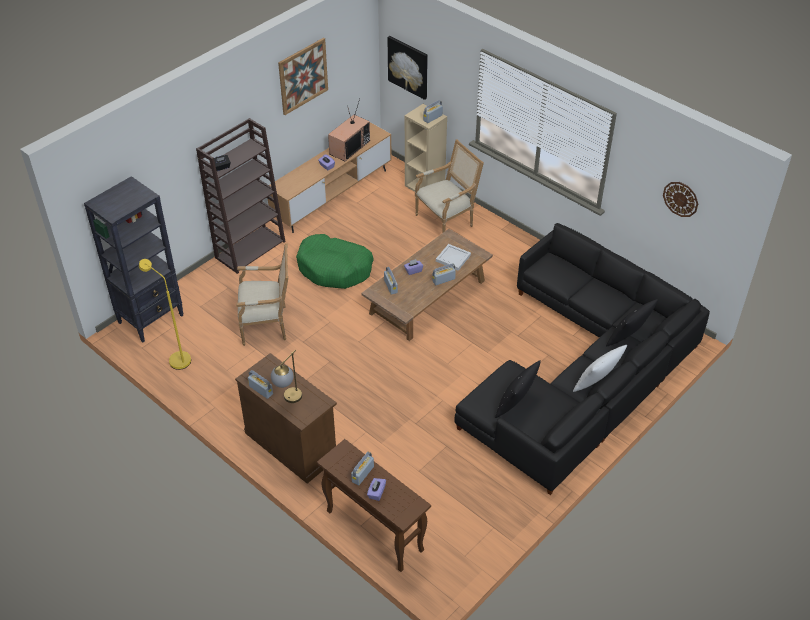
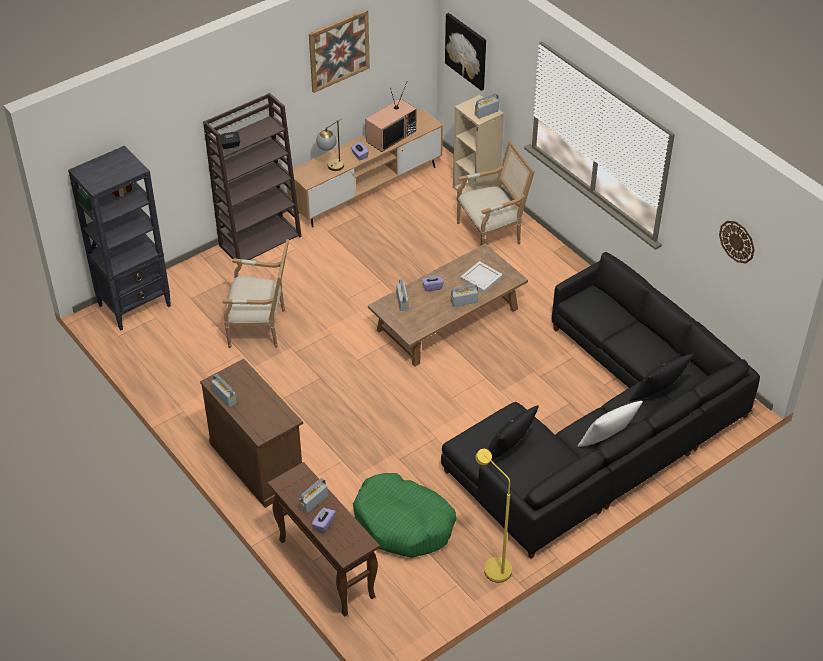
camera: 10 degrees right, 0 degrees up
(176, 358) = (153, 352): yellow floor lamp -> yellow floor lamp (492, 565)
(289, 400) = (252, 412): table lamp -> table lamp (331, 168)
(335, 268) = (350, 274): green dog bed -> green dog bed (403, 523)

